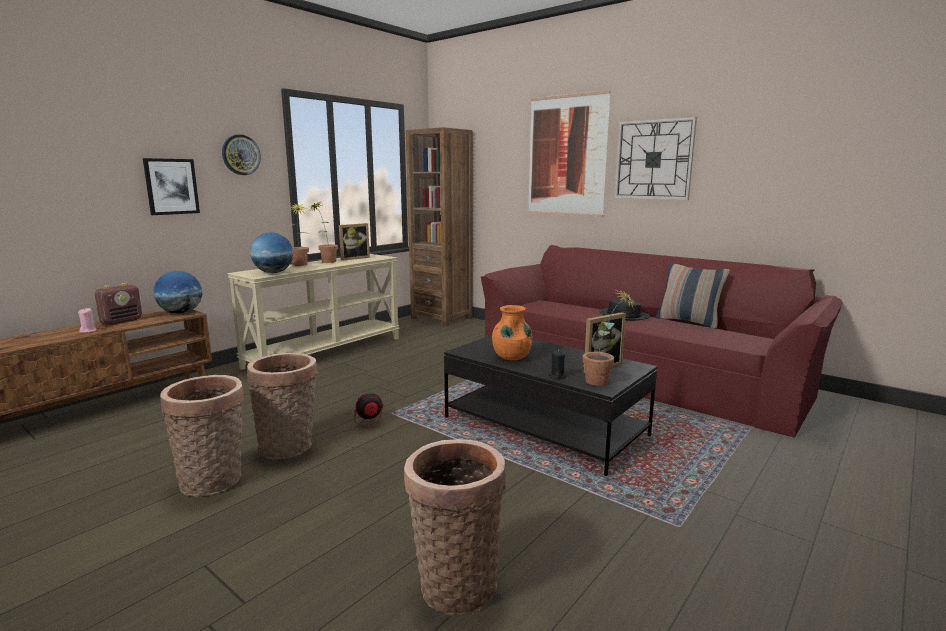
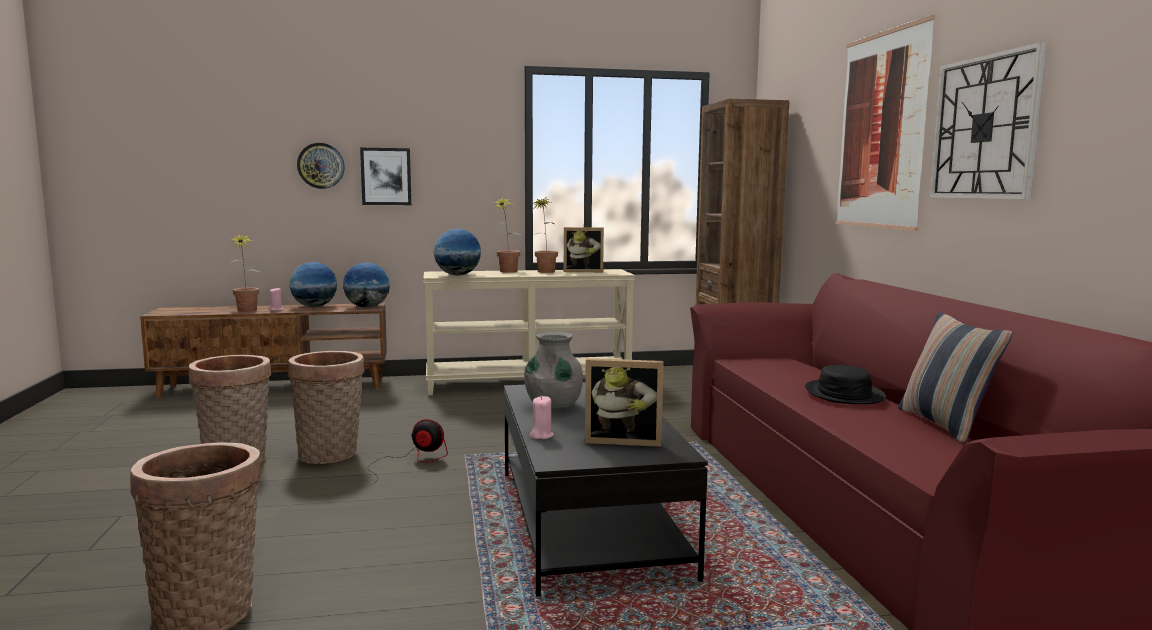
camera: 40 degrees right, 5 degrees down
(122, 321) = (314, 306): radio -> globe
(241, 155) = (466, 143): wall clock -> wall clock (321, 165)
(511, 357) = (553, 406): orange vase -> grey vase
(557, 376) = (541, 435): black candle -> pink candle
(604, 383) = (572, 456): potted plant -> potted plant (246, 311)

